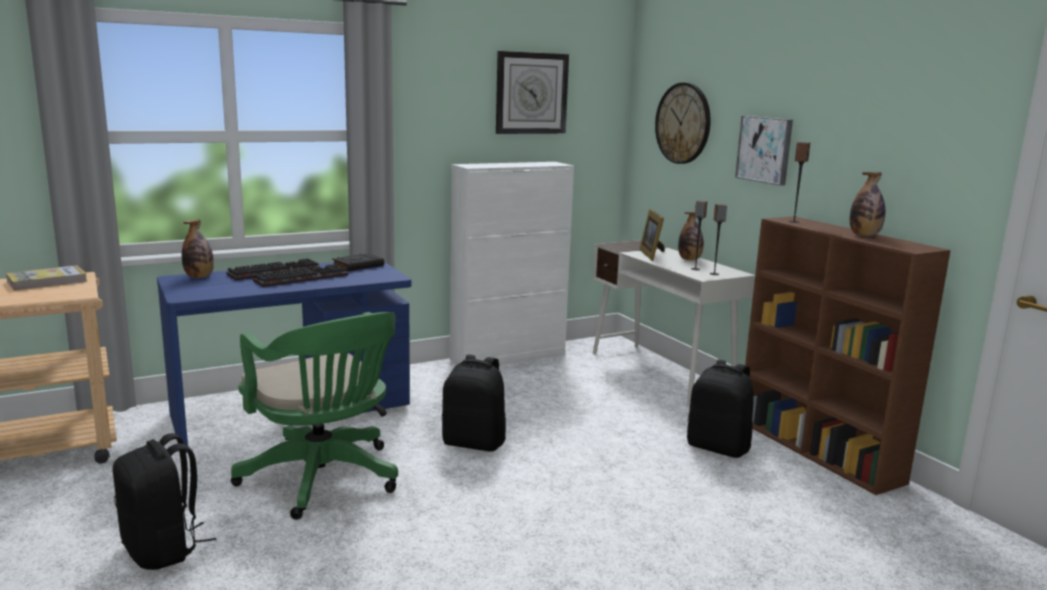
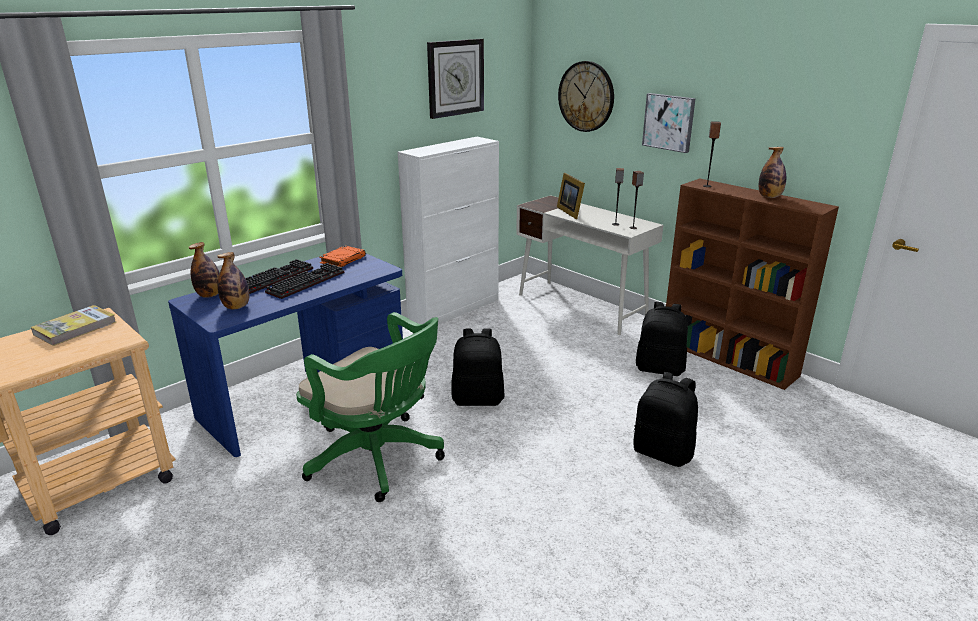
camera: 15 degrees left, 10 degrees up
(163, 550) = (286, 556): black backpack -> black backpack (663, 452)
(358, 266) = (343, 259): black book -> orange book
(689, 259) = (603, 214): bottle -> bottle (236, 307)

